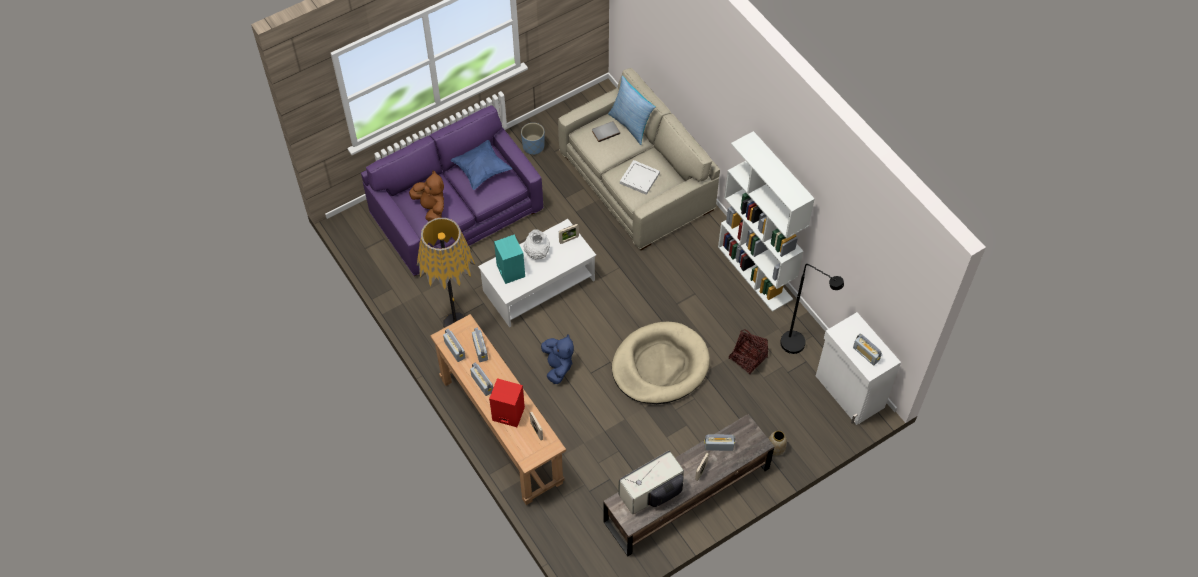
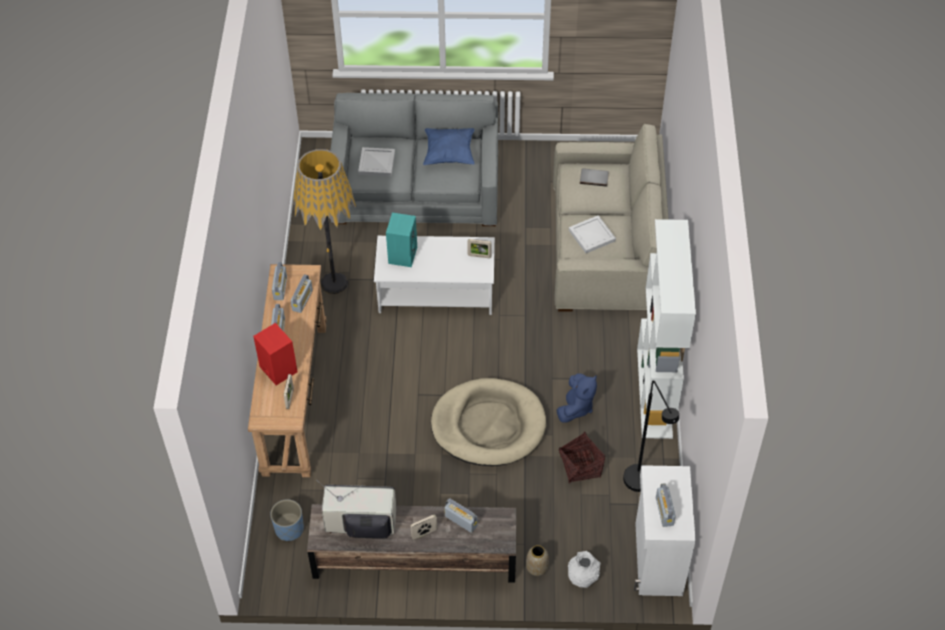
camera: 35 degrees right, 5 degrees down
(431, 208) = (377, 163): brown plush toy -> white tray
(456, 210) = (417, 187): purple sofa -> grey sofa
(533, 146) = (534, 167): blue planter -> blue planter (289, 529)
(537, 252) = (440, 251): white vase -> white vase (582, 576)
(558, 366) = (393, 371): blue plush toy -> blue plush toy (576, 407)
(631, 125) = (625, 184): pillow -> none

